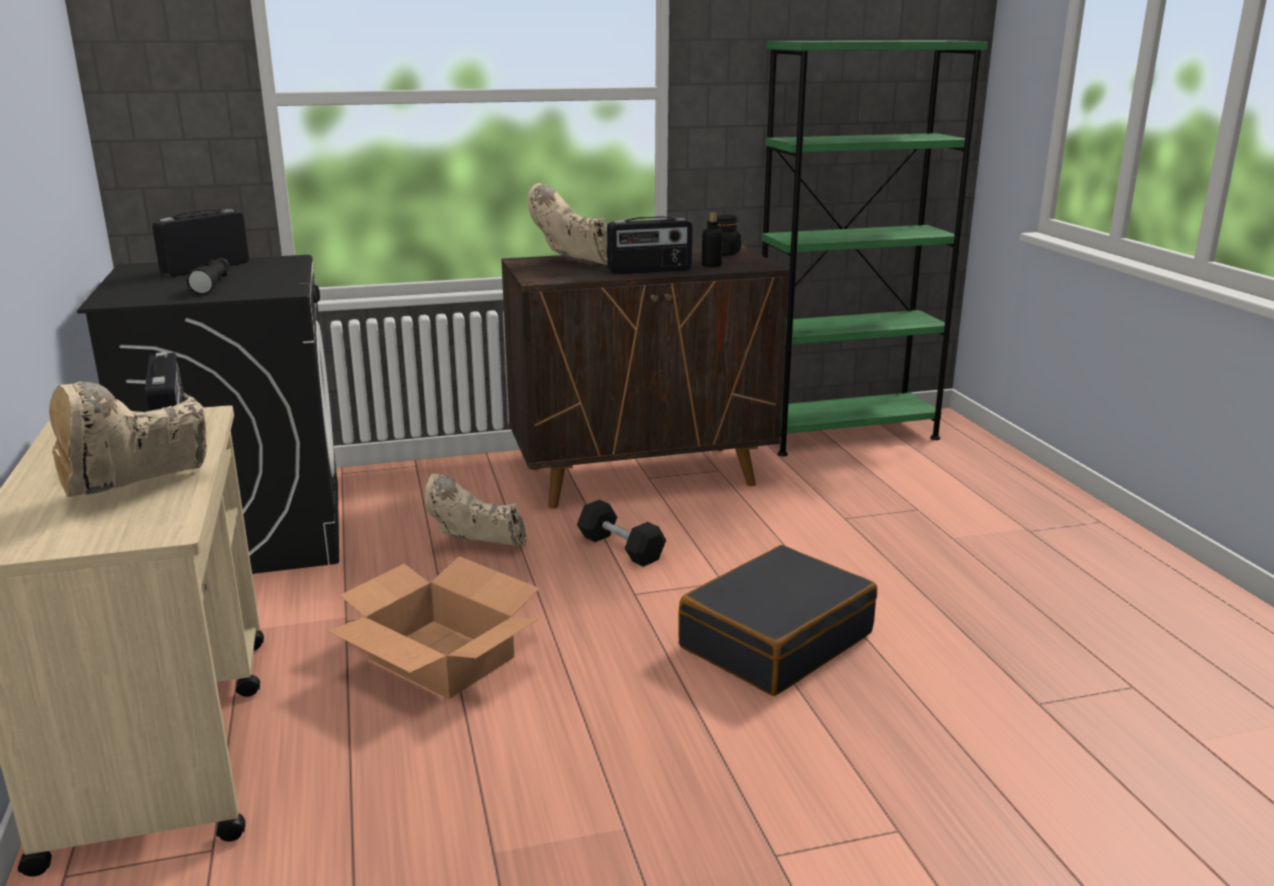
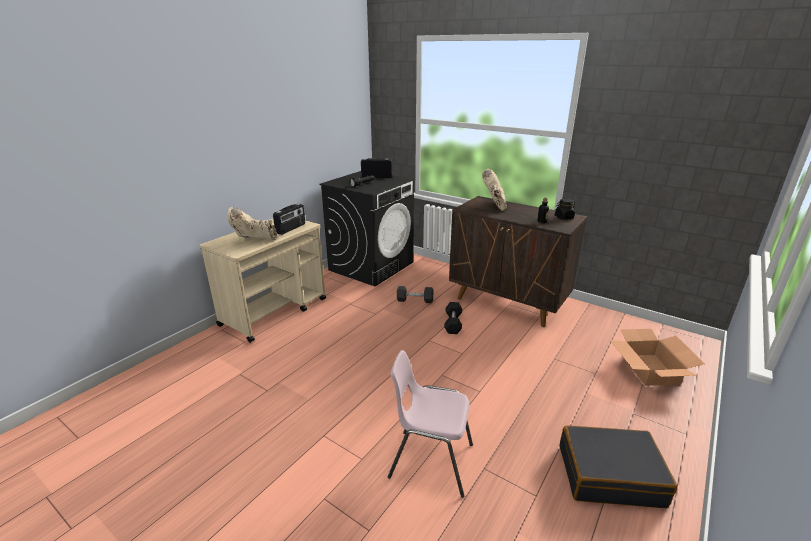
camera: 50 degrees right, 5 degrees up
(441, 658) = (351, 327): cardboard box -> cardboard box (650, 369)
(476, 546) = (415, 300): beige boot -> grey dumbbell
(649, 271) = (511, 216): radio -> none
(775, 640) = (441, 382): black suitcase -> black suitcase (609, 475)
(845, 434) = (630, 326): green bookcase -> none
(974, 749) = (430, 460): none -> pink chair

